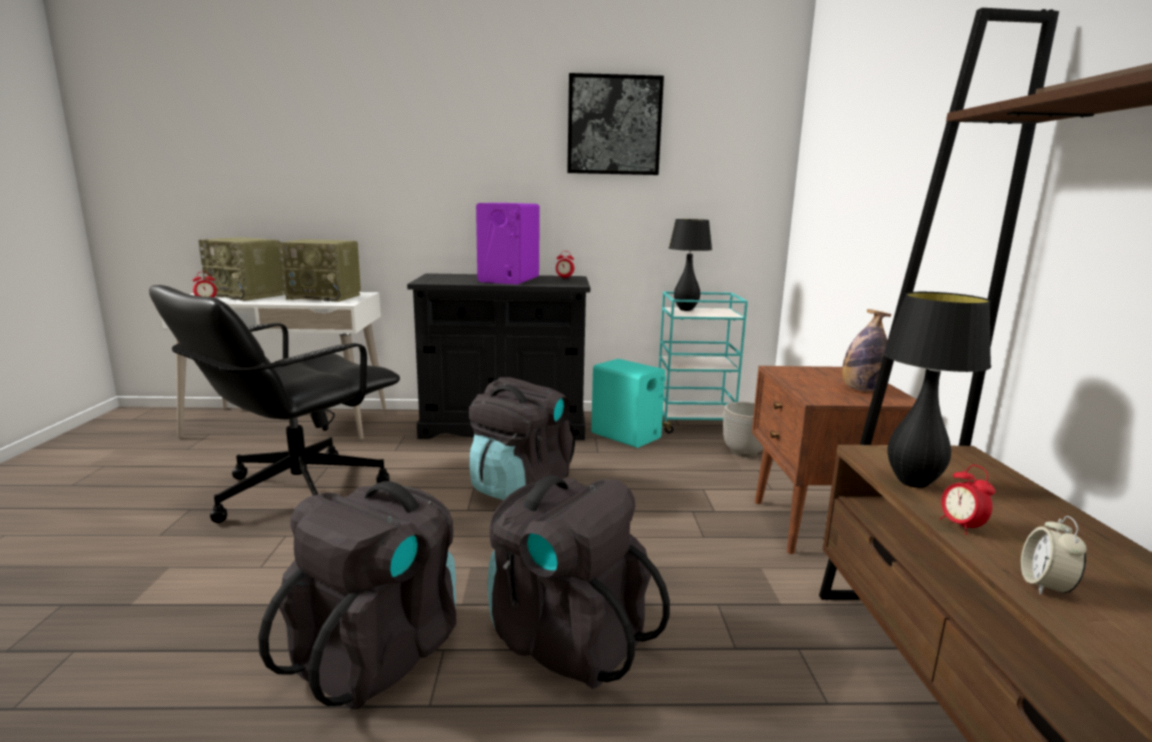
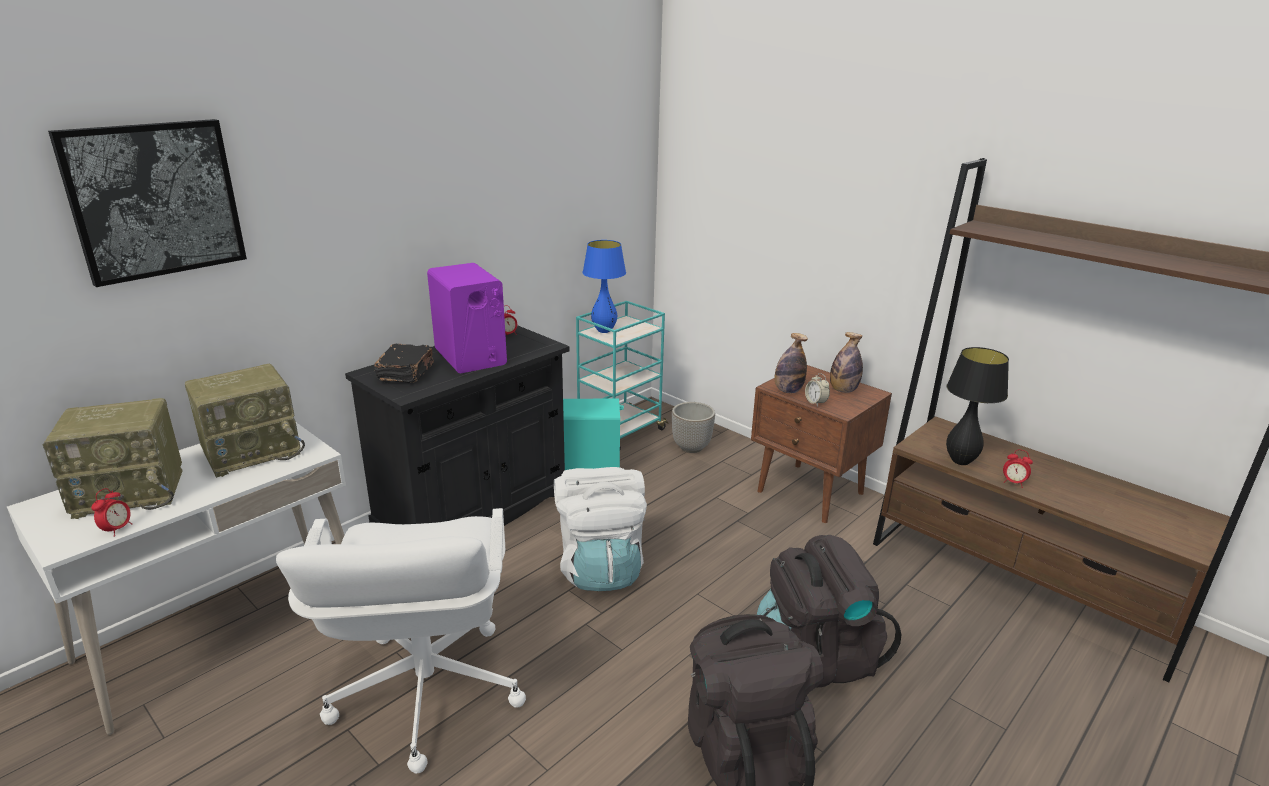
camera: 45 degrees left, 10 degrees up
(297, 492) = (425, 693): black office chair -> white office chair
(453, 277) = (406, 373): none -> black book
(520, 486) = (600, 567): black backpack -> white backpack
(614, 125) = (518, 155): picture -> picture (155, 200)
(685, 310) = (604, 331): black table lamp -> blue table lamp
(788, 374) = (788, 391): none -> bottle
(1045, 586) = (1074, 502): alarm clock -> alarm clock (815, 402)

